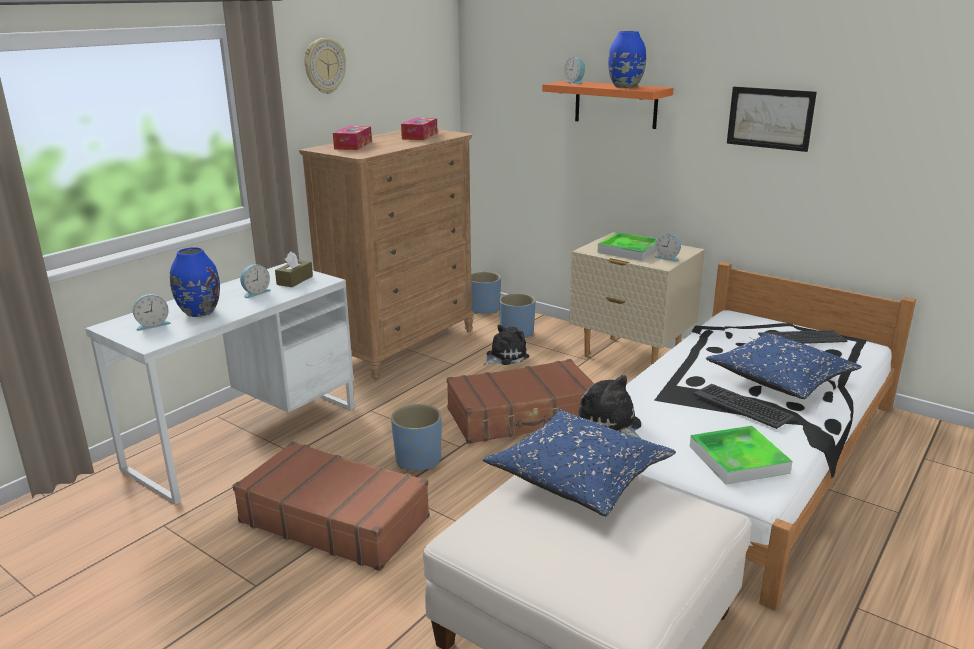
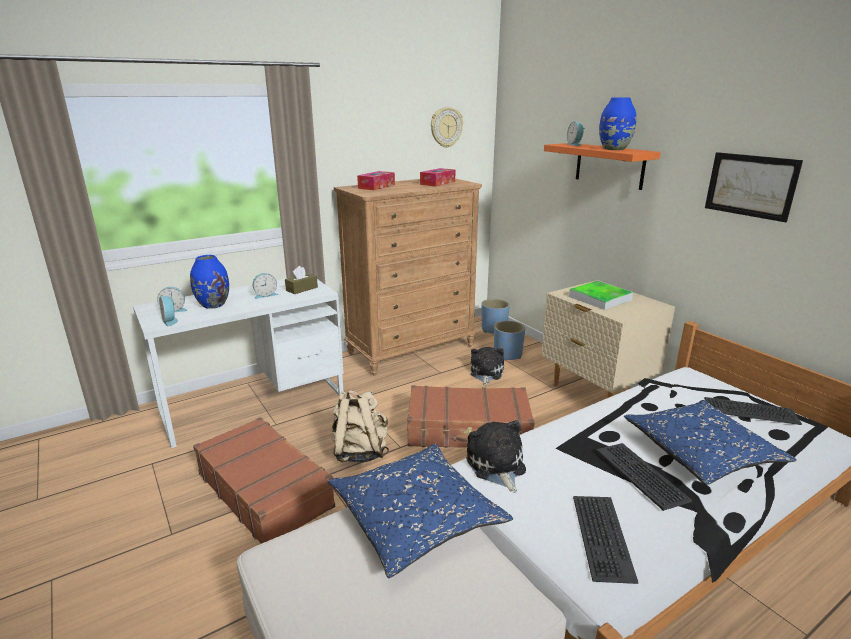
camera: 20 degrees right, 0 degrees up
(324, 66) = (362, 122): wall clock -> wall clock (446, 127)
(418, 460) = (360, 452): blue planter -> beige backpack
(504, 356) = (485, 373): plush toy -> plush toy turned 60 degrees counterclockwise
(667, 258) = (631, 310): alarm clock -> alarm clock (170, 321)
(738, 459) = (601, 537): tray -> keyboard

